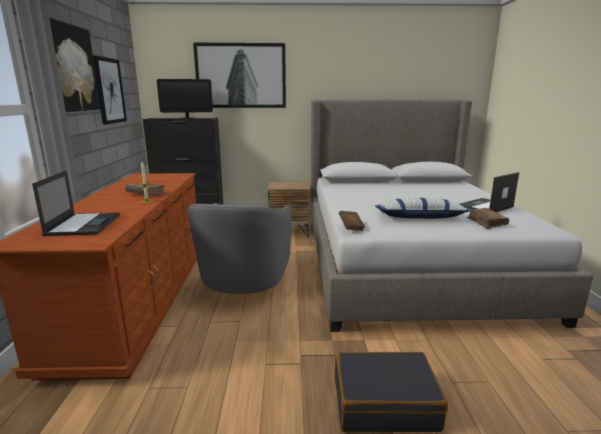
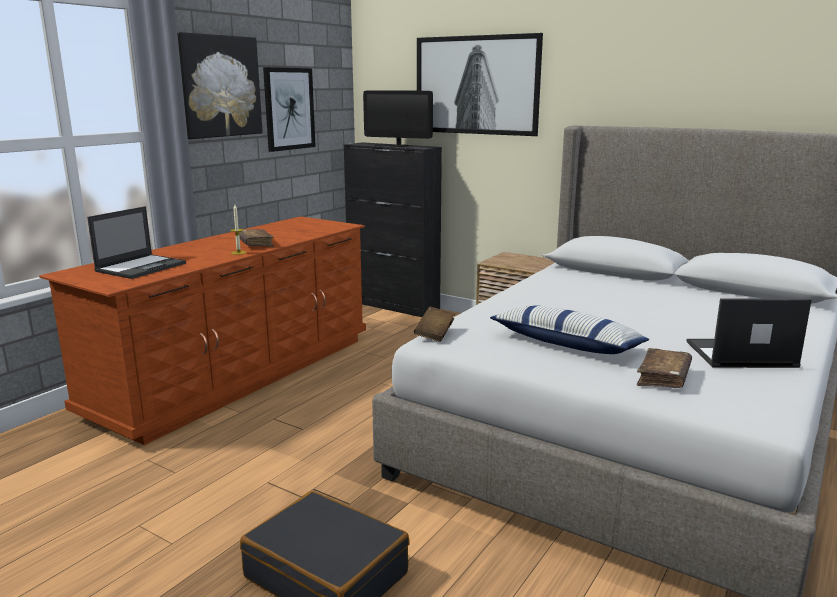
camera: 35 degrees right, 0 degrees up
(244, 281) = (368, 385): grey armchair -> none

